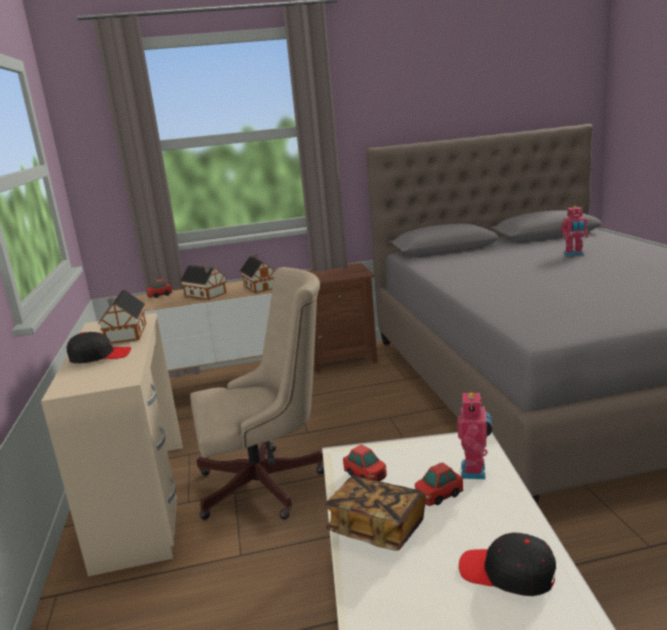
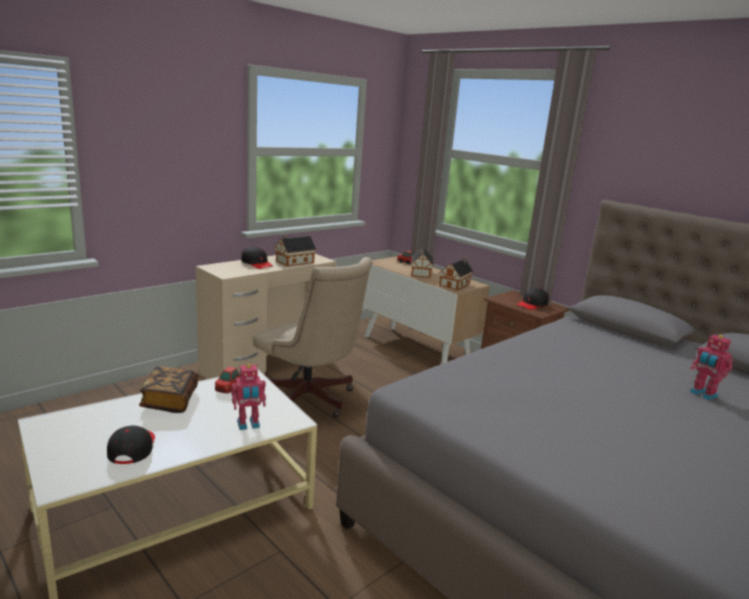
camera: 55 degrees right, 0 degrees up
(340, 272) = (532, 305): none -> black cap
(438, 495) = (212, 415): toy car -> none

